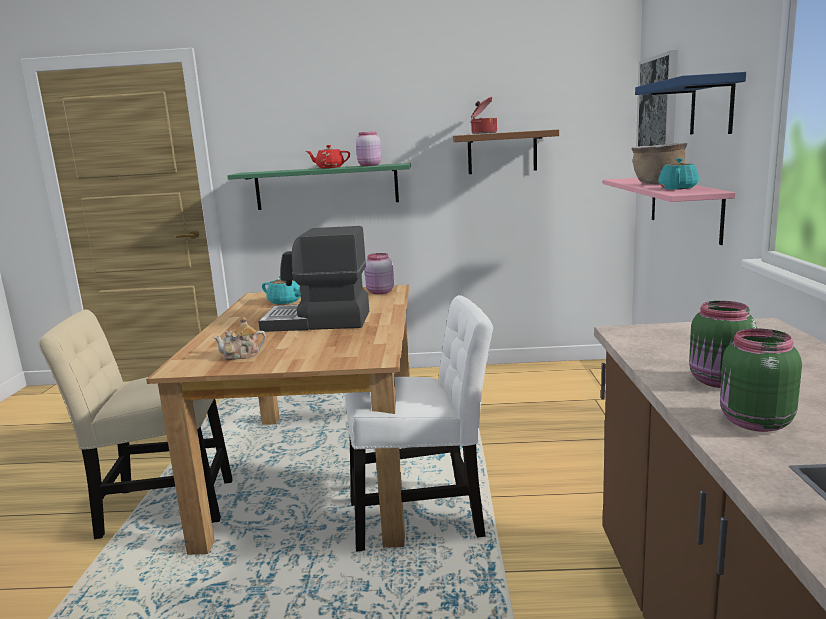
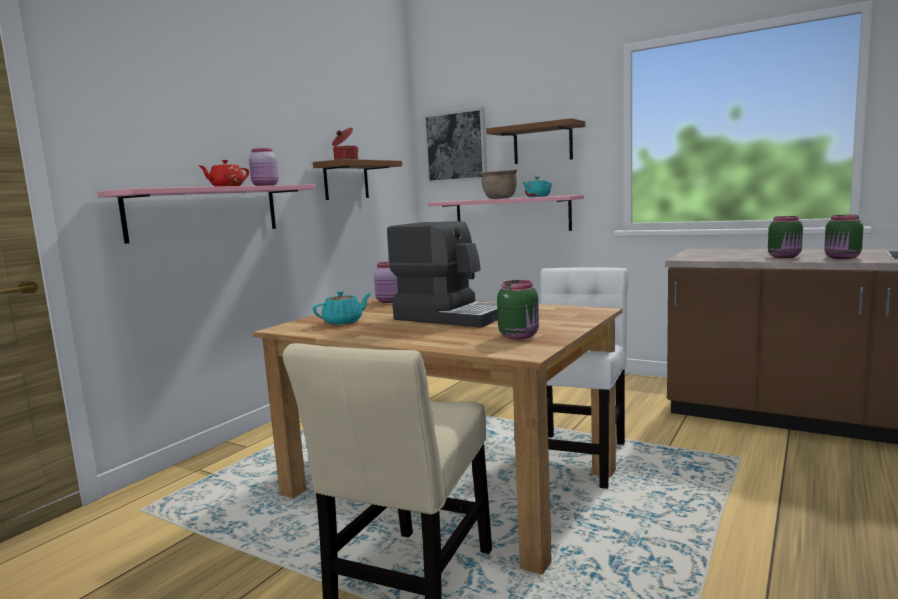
camera: 60 degrees left, 5 degrees down
(242, 355) = (520, 336): teapot -> green jar
(317, 322) = (451, 317): coffee machine -> coffee machine turned 90 degrees counterclockwise
(326, 187) = (206, 212): green shelf -> pink shelf
(712, 106) = (542, 144): blue shelf -> brown shelf

